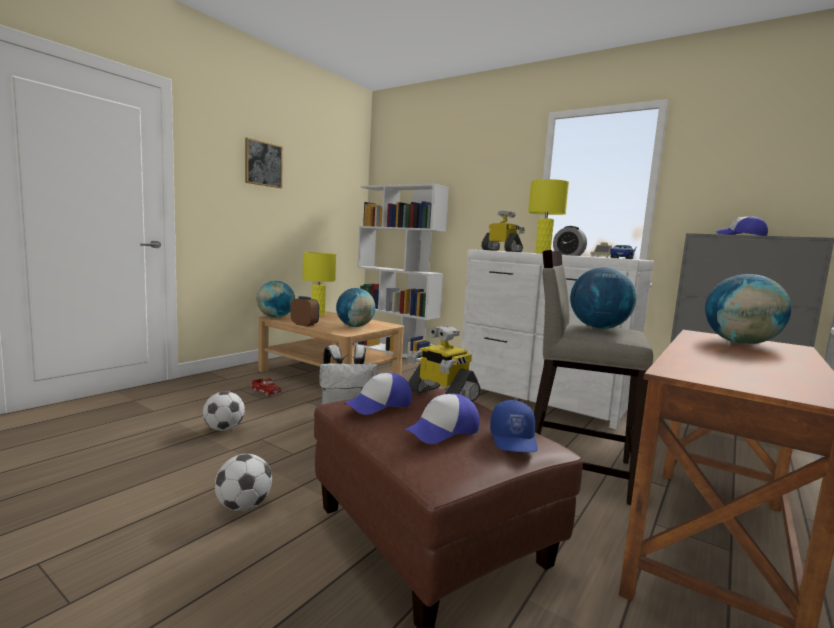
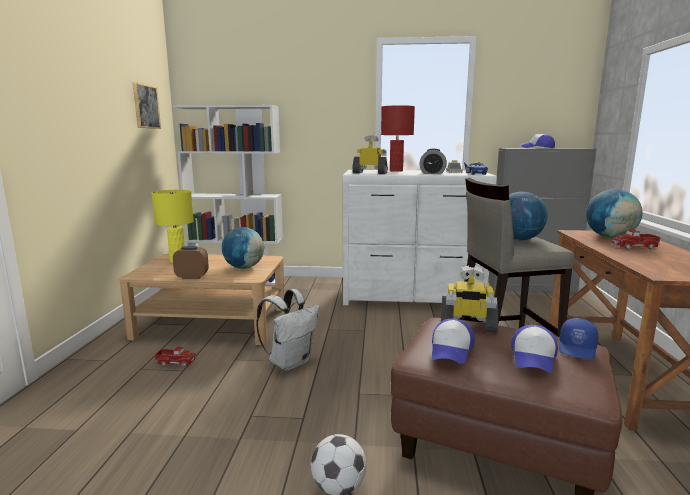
camera: 30 degrees left, 5 degrees up
(224, 429) = (197, 419): football -> none
(263, 164) = (80, 87): picture -> picture (146, 106)
(275, 317) = (140, 274): globe -> none
(514, 440) = (578, 348): blue cap -> blue cap turned 60 degrees clockwise
(542, 253) = (396, 171): yellow table lamp -> red table lamp
(741, 353) = (634, 247): none -> toy truck

